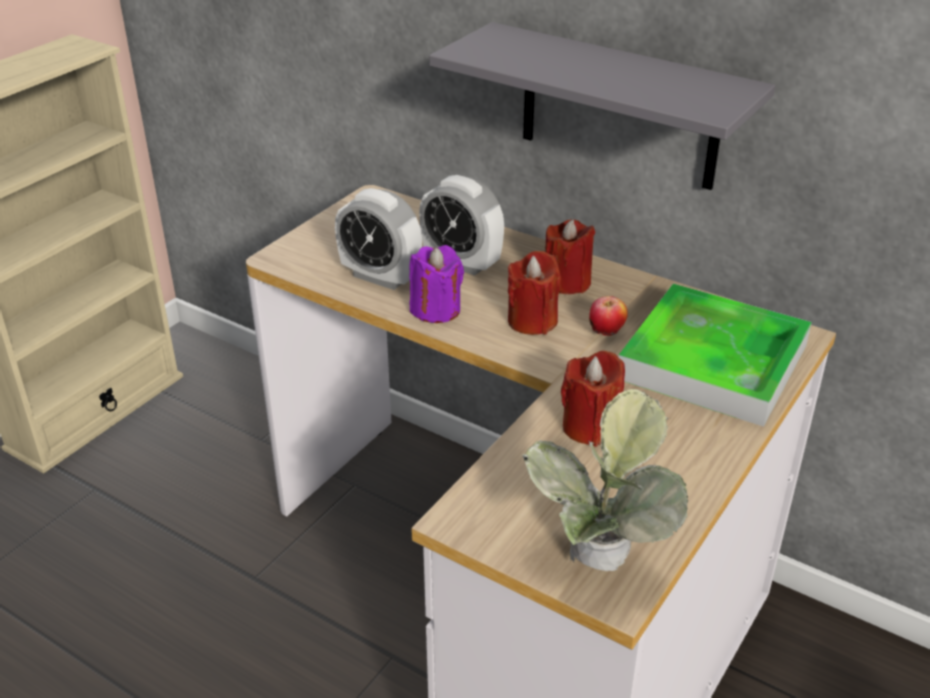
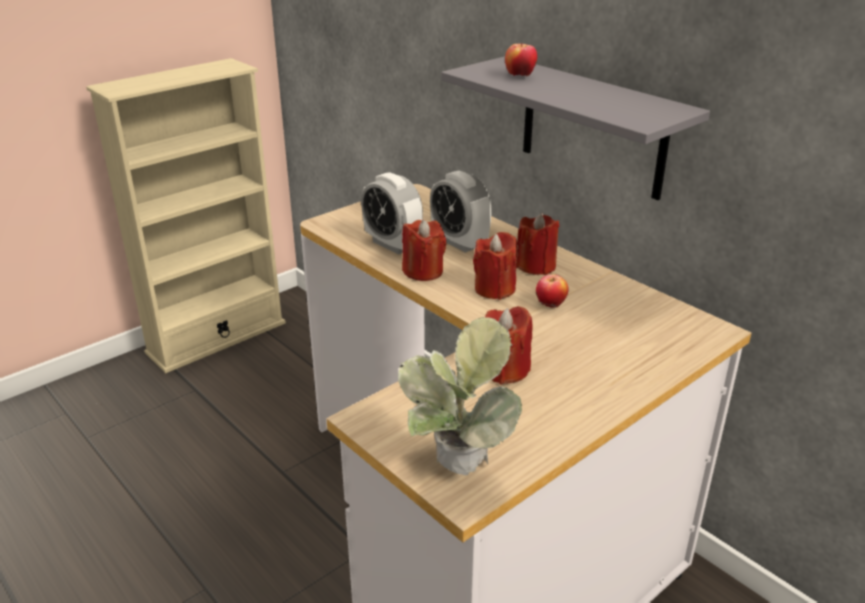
camera: 15 degrees right, 5 degrees down
(436, 309) = (423, 271): purple candle -> red candle
(531, 54) = (520, 76): none -> apple
(713, 362) = (631, 338): tray -> none

